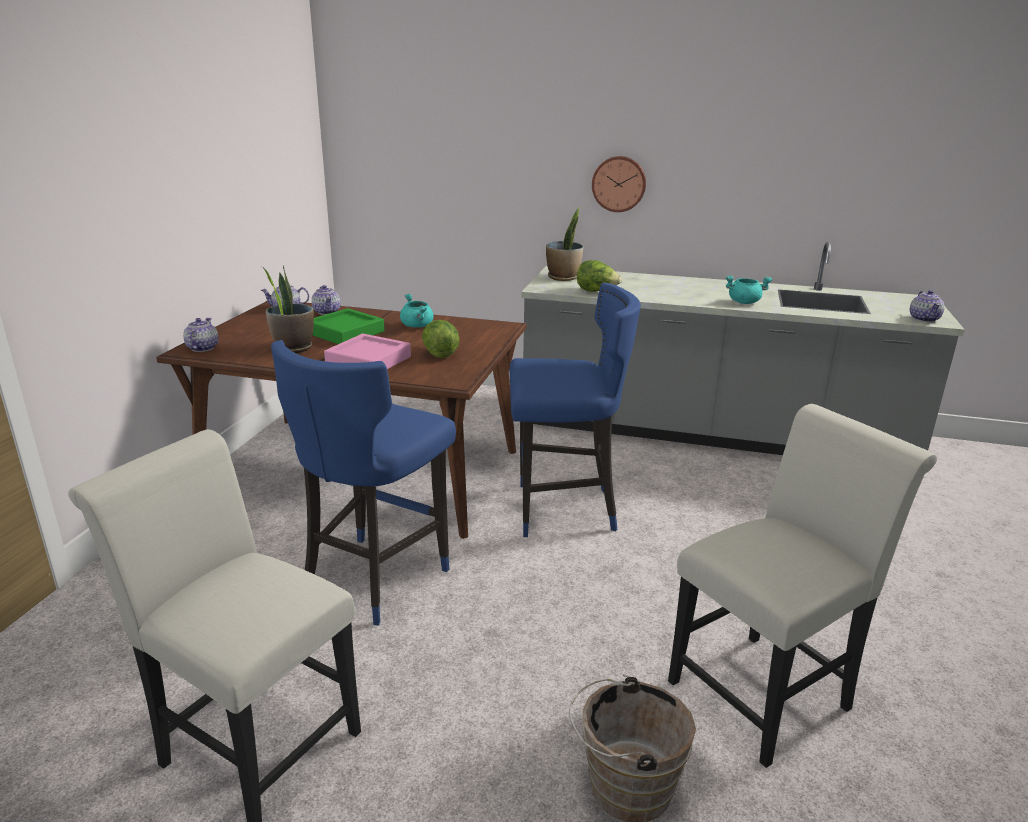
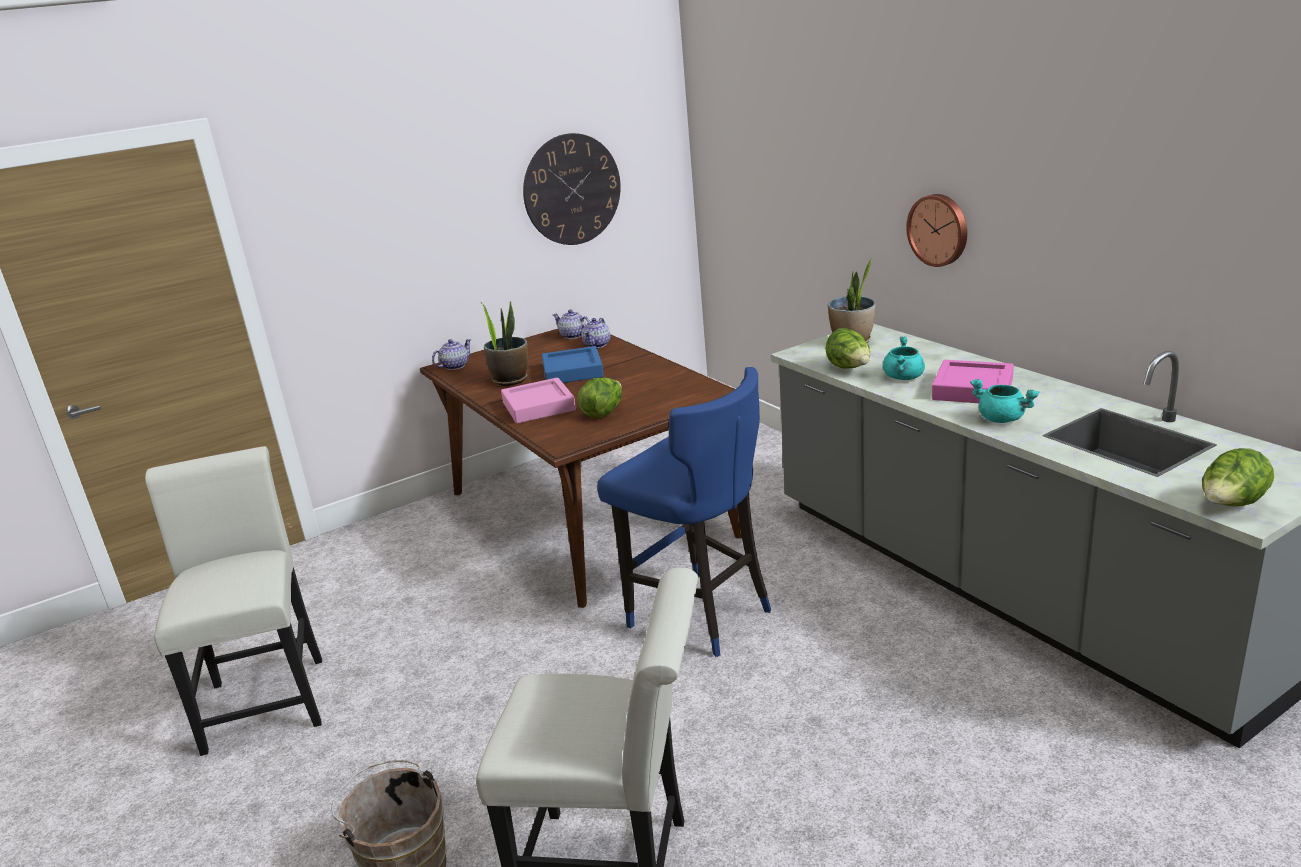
camera: 45 degrees right, 0 degrees up
(254, 164) = (572, 189): none -> wall clock
(345, 332) = (572, 371): green tray -> blue tray
(375, 578) = (474, 614): blue stool -> none
(417, 326) = (640, 376): turquoise cooking pot -> turquoise cooking pot (904, 378)
(694, 291) = (972, 389): none -> pink tray
(924, 319) = (1231, 505): teapot -> lettuce

